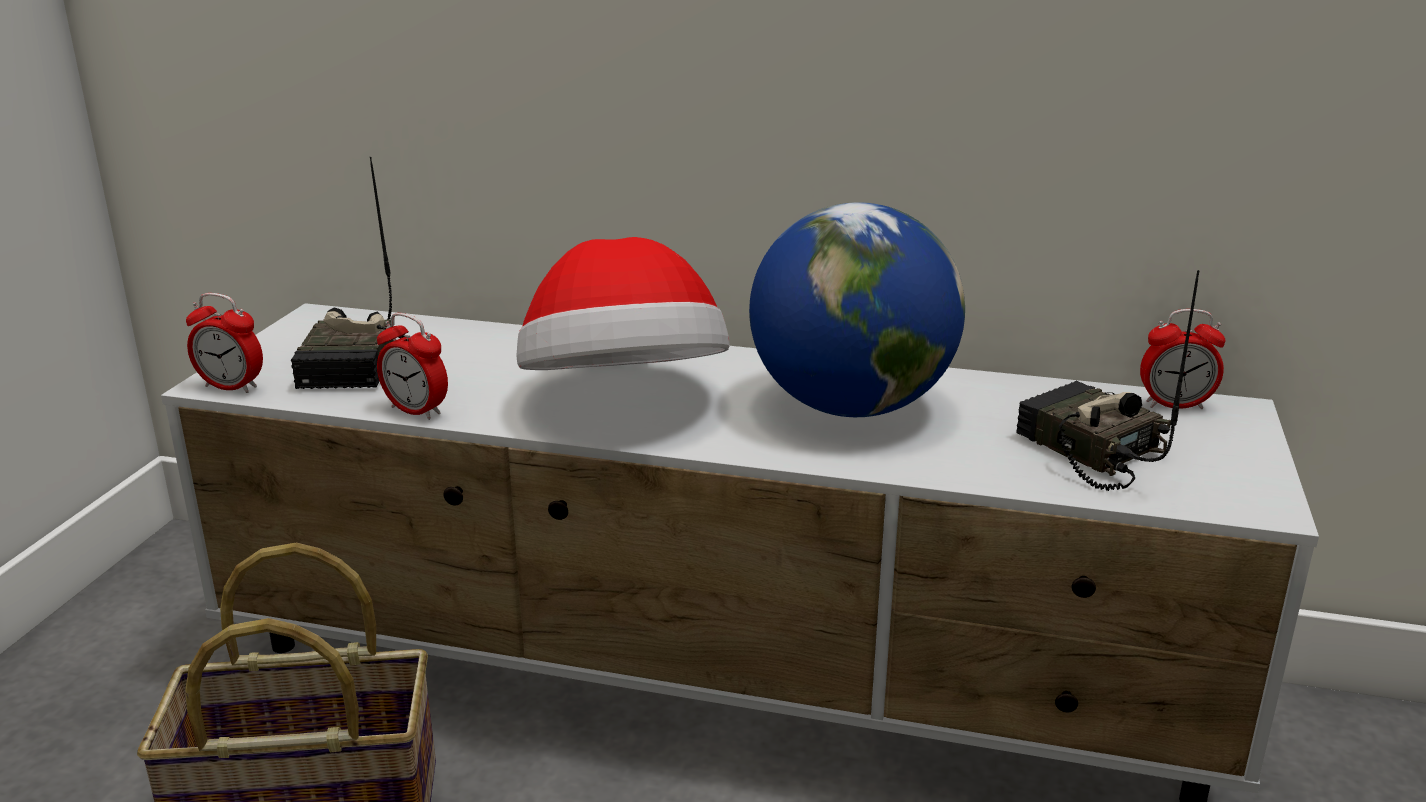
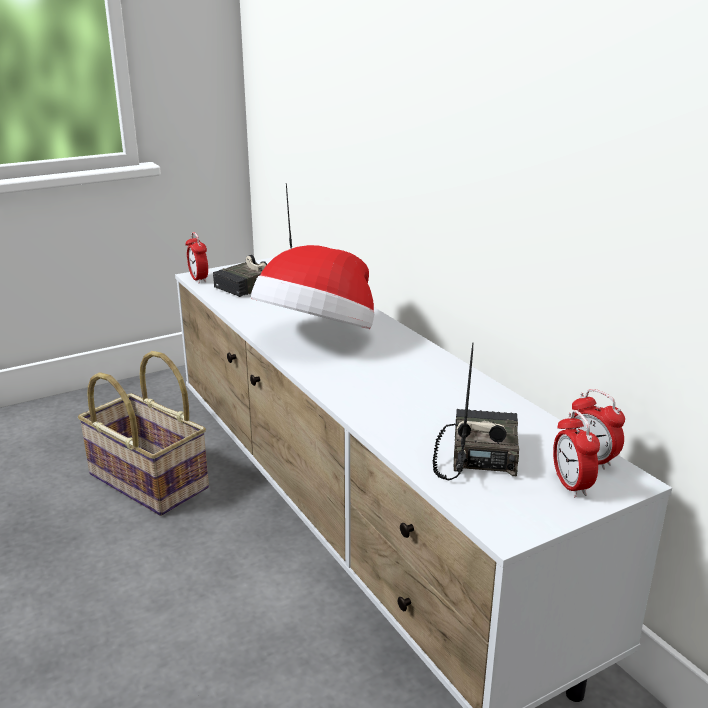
camera: 45 degrees right, 0 degrees up
(416, 411) = (235, 311): alarm clock -> alarm clock (571, 485)
(851, 407) = (406, 382): globe -> none

